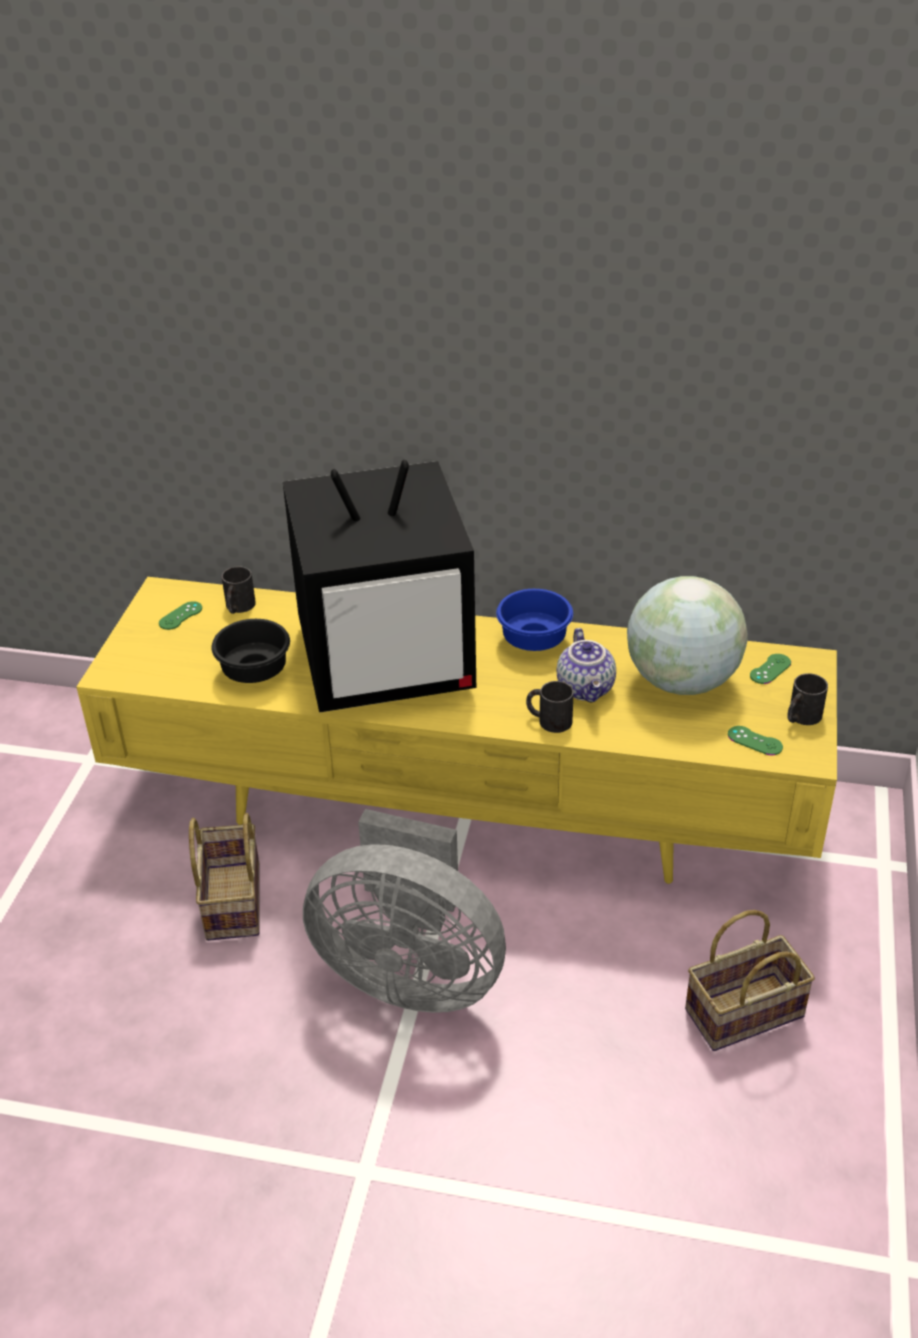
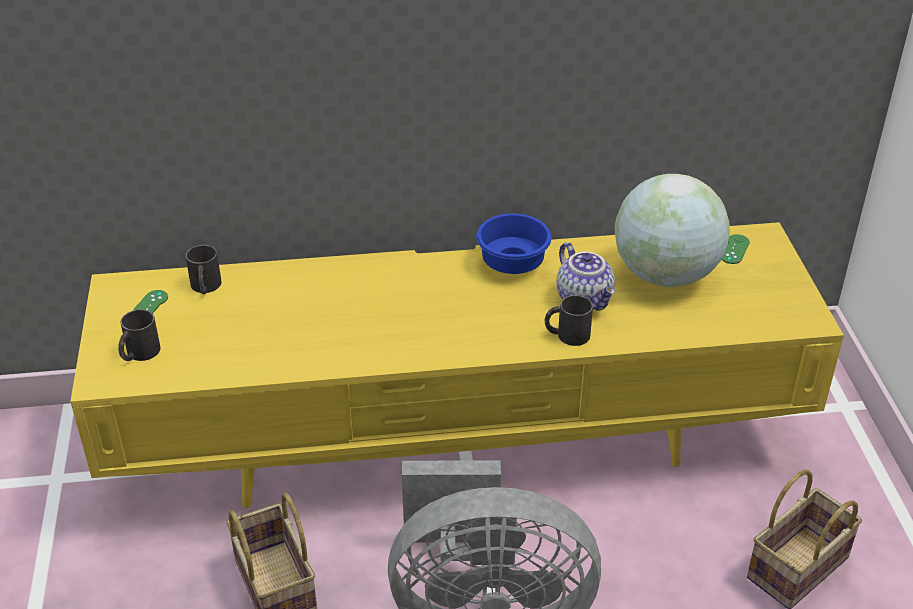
camera: 20 degrees left, 0 degrees up
(257, 670) = (258, 346): black bowl -> none
(388, 660) = (384, 309): television -> none
(755, 741) = (757, 315): green game controller -> none
(801, 717) = (784, 286): black mug -> black mug (139, 354)

